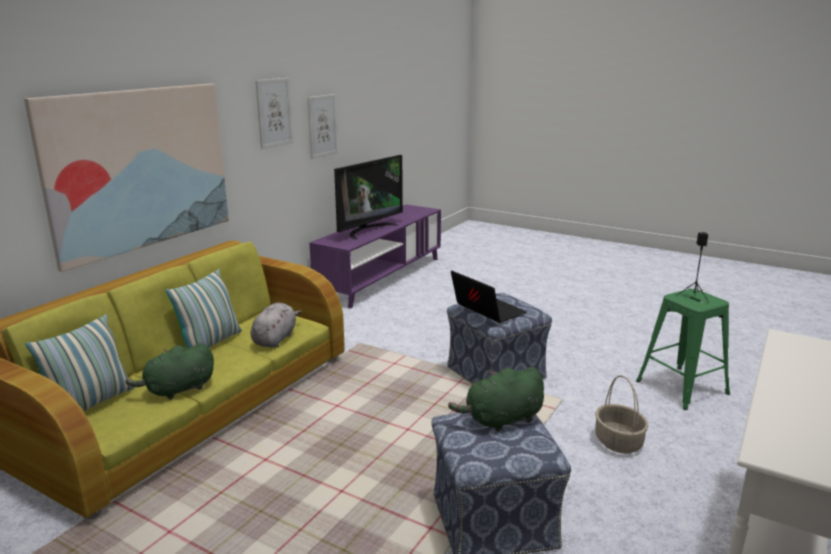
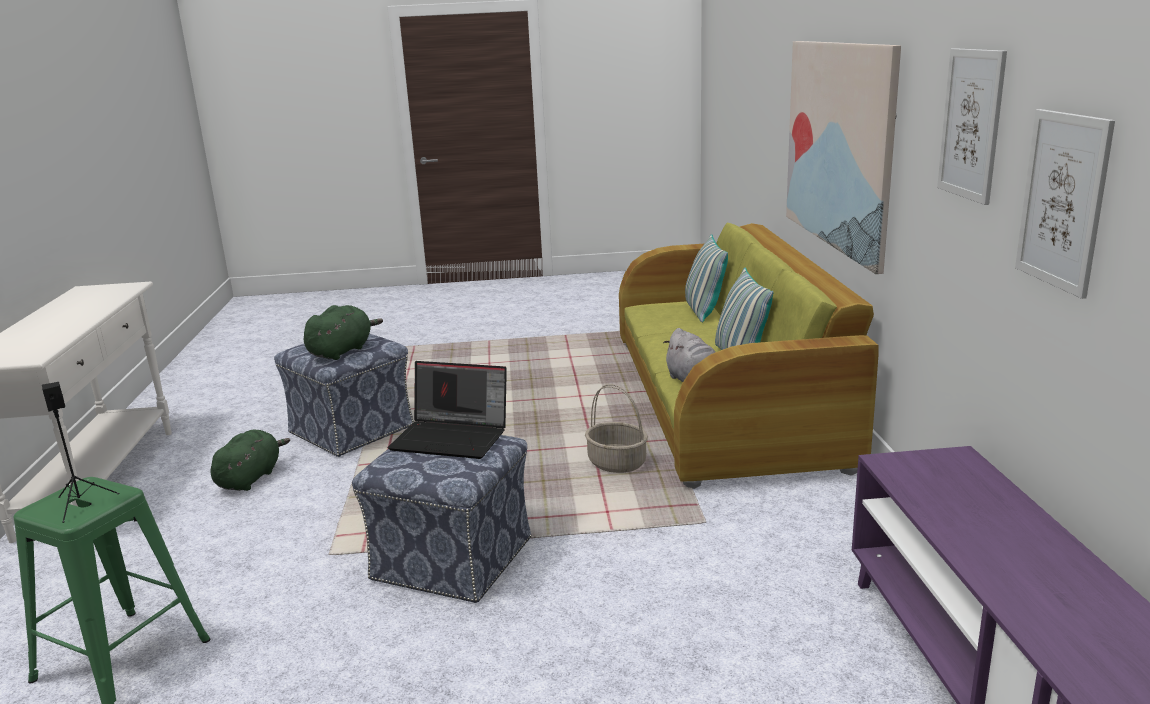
camera: 145 degrees right, 0 degrees up
(177, 390) = (666, 331): green plush toy -> green plush toy (250, 478)
(368, 230) = (994, 533): television -> none
(617, 442) = (242, 528): basket -> basket (617, 463)

